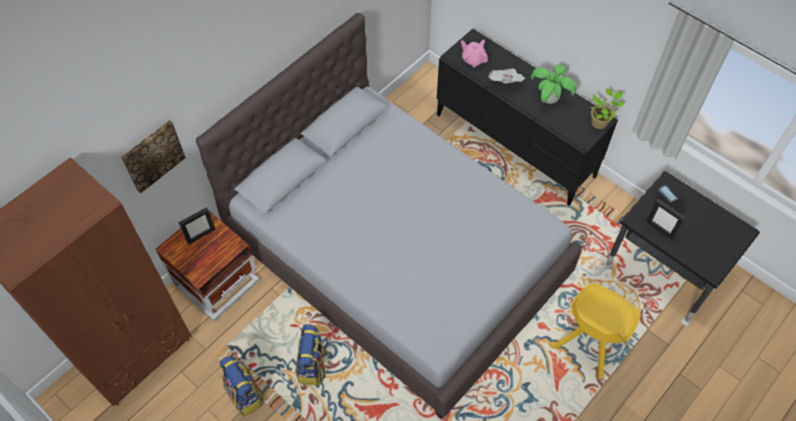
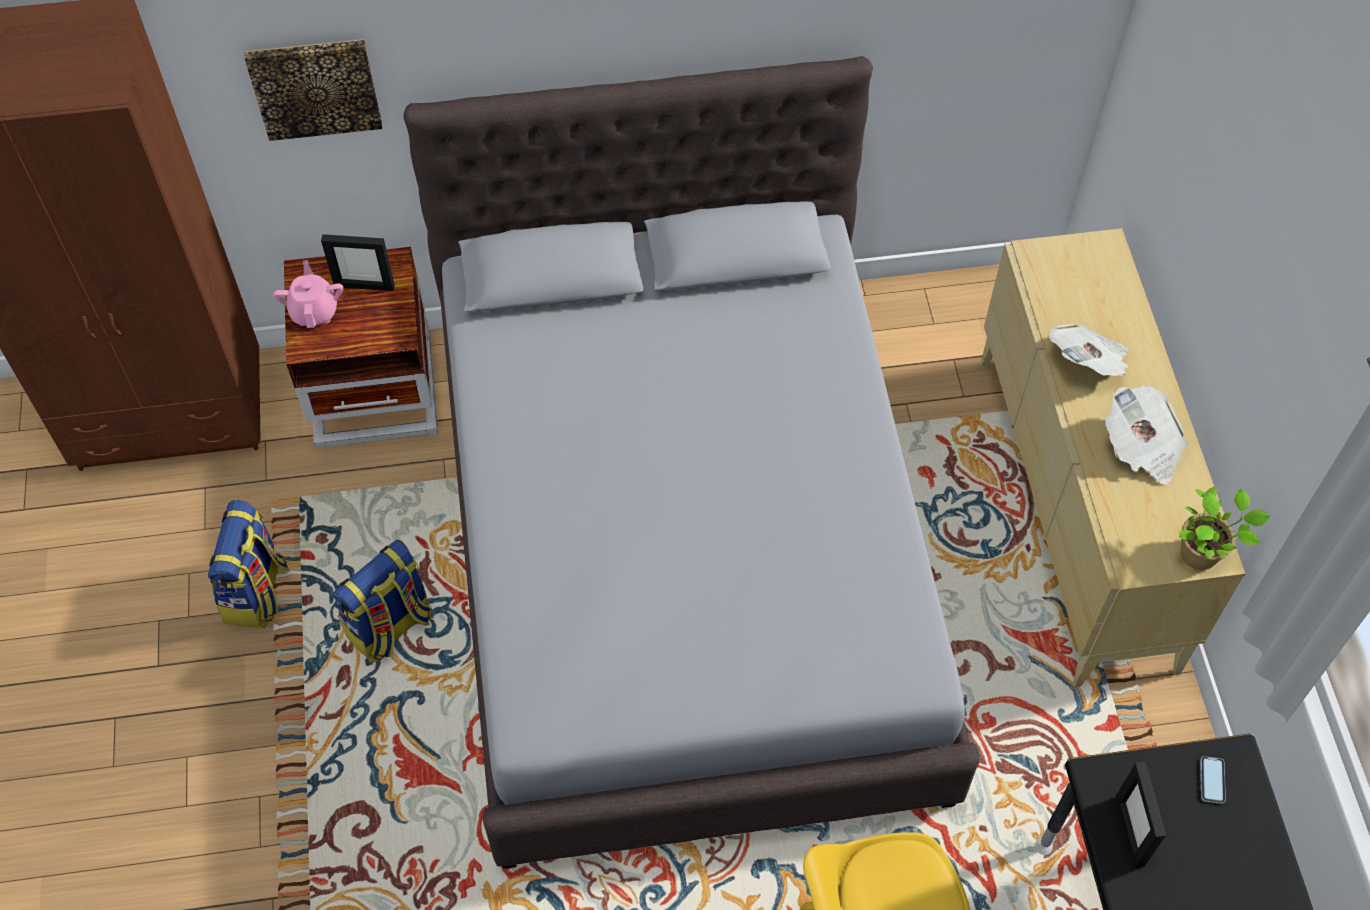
camera: 40 degrees right, 0 degrees up
(473, 60) = (1066, 284): pink teapot -> pink teapot (314, 311)
(515, 145) = (1077, 510): black dresser -> beige dresser
(549, 100) = (1141, 448): potted plant -> newspaper

